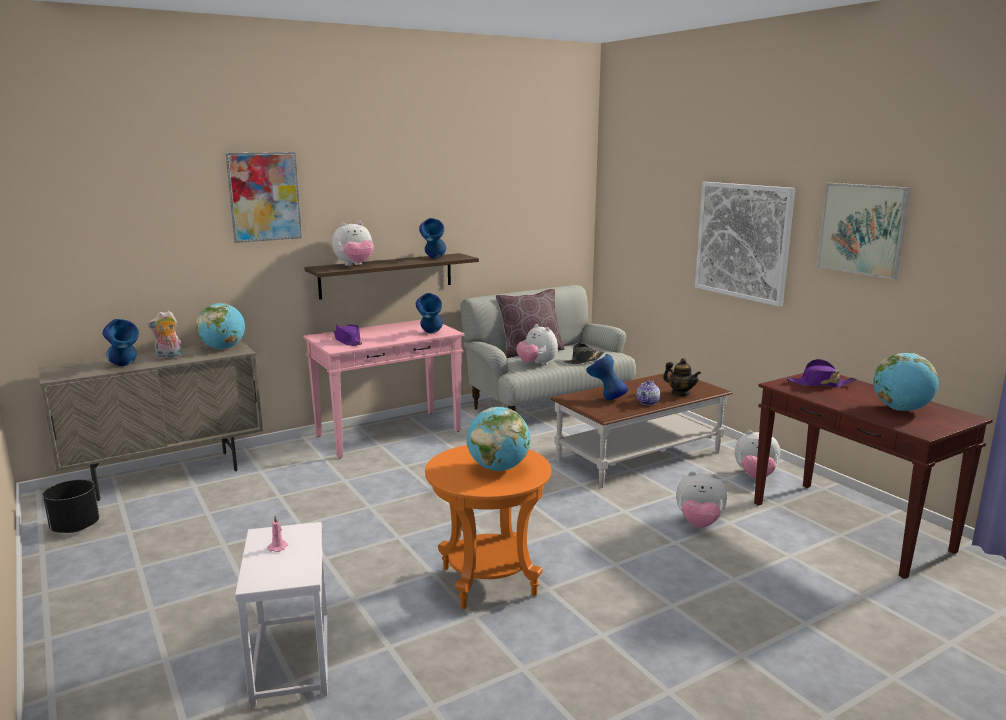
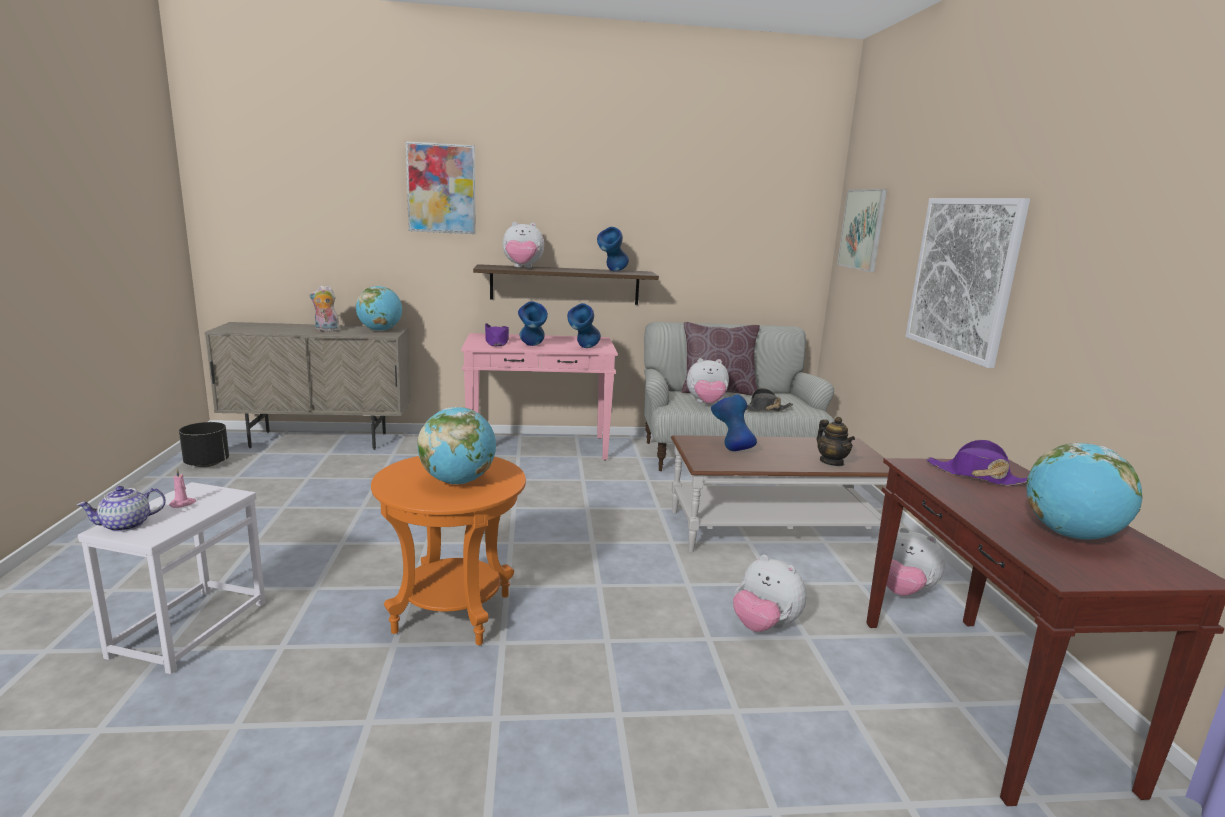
camera: 25 degrees right, 0 degrees up
(125, 367) = (283, 331): blue vase -> blue vase (532, 346)
(537, 364) = (706, 403): plush toy -> plush toy turned 75 degrees counterclockwise
(648, 402) = (776, 463): teapot -> teapot (125, 525)
(862, 229) = (1106, 256): picture -> picture (862, 229)

